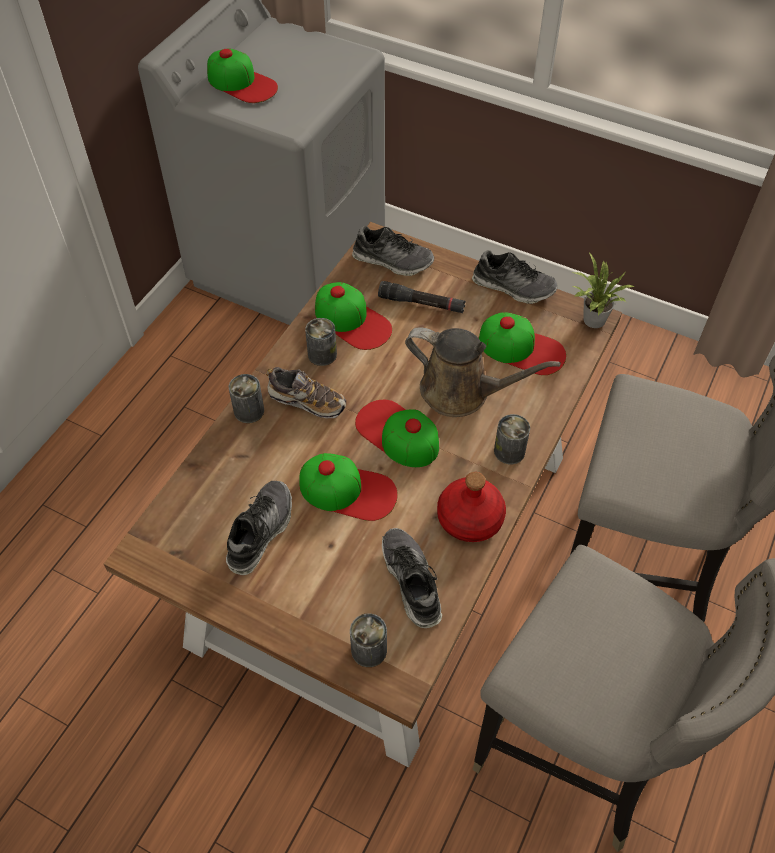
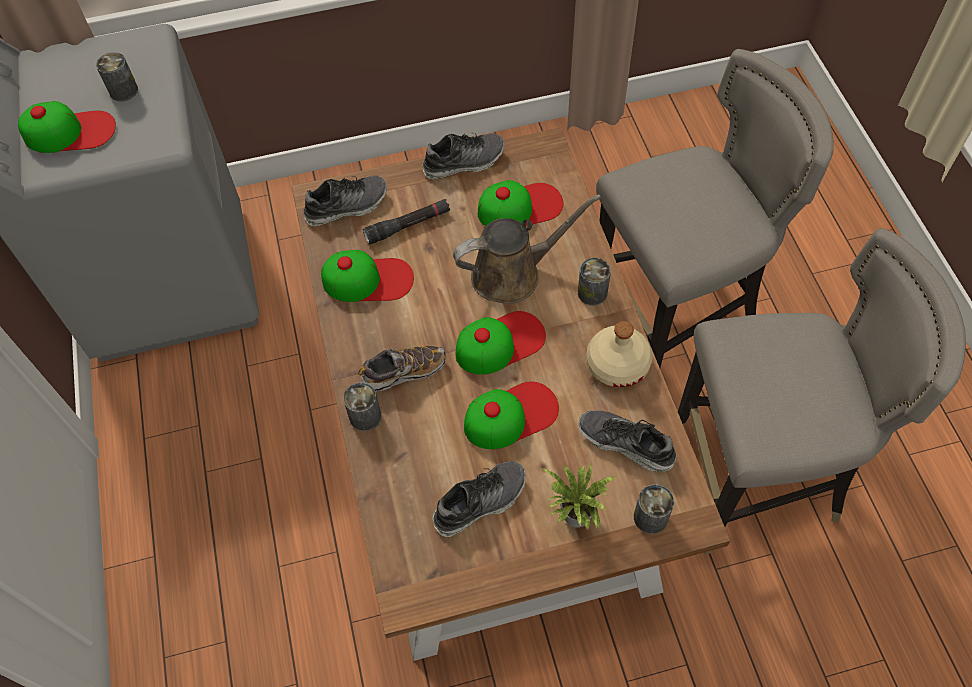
camera: 40 degrees left, 5 degrees up
(260, 531) = (480, 501): shoe -> shoe turned 75 degrees clockwise
(322, 354) = (374, 325): can -> can (123, 91)
(397, 433) = (500, 343): cap -> cap turned 150 degrees clockwise
(470, 518) = (617, 364): red bottle -> beige bottle
(591, 321) = (547, 149): potted plant -> potted plant (575, 518)

